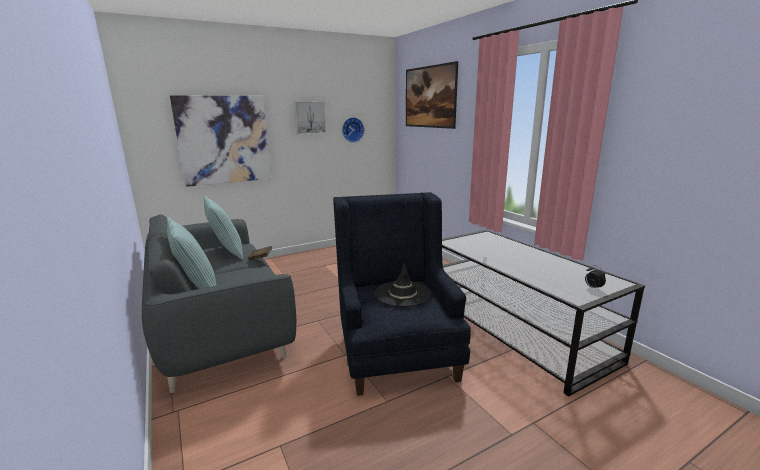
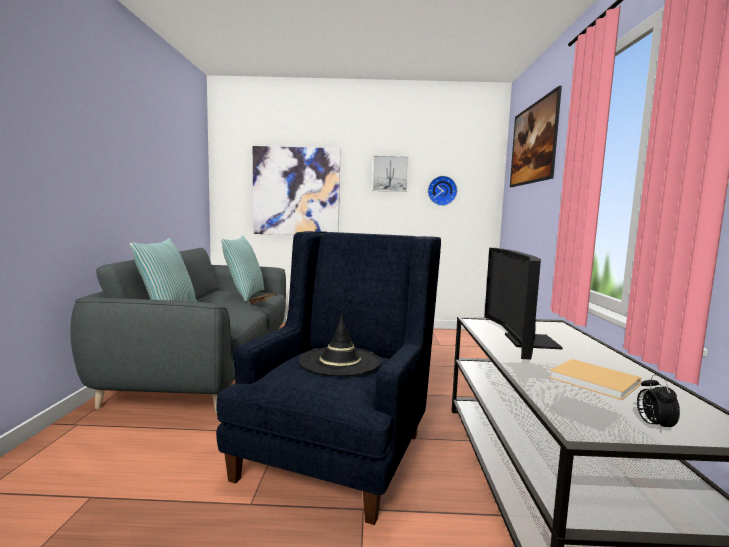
camera: 30 degrees right, 10 degrees down
(489, 251) = (522, 340): none -> television
(550, 270) = (596, 382): none -> beige book

